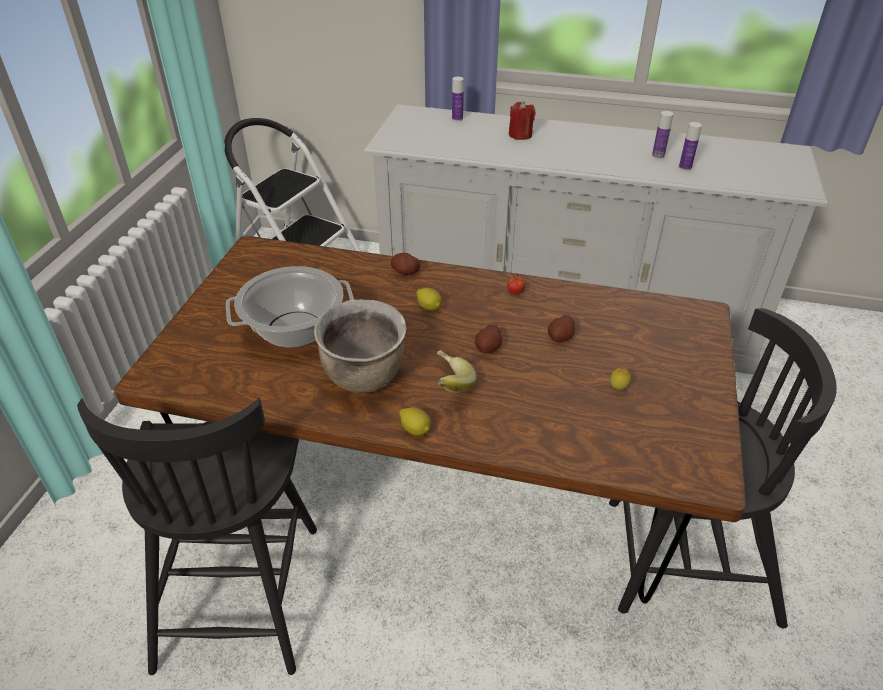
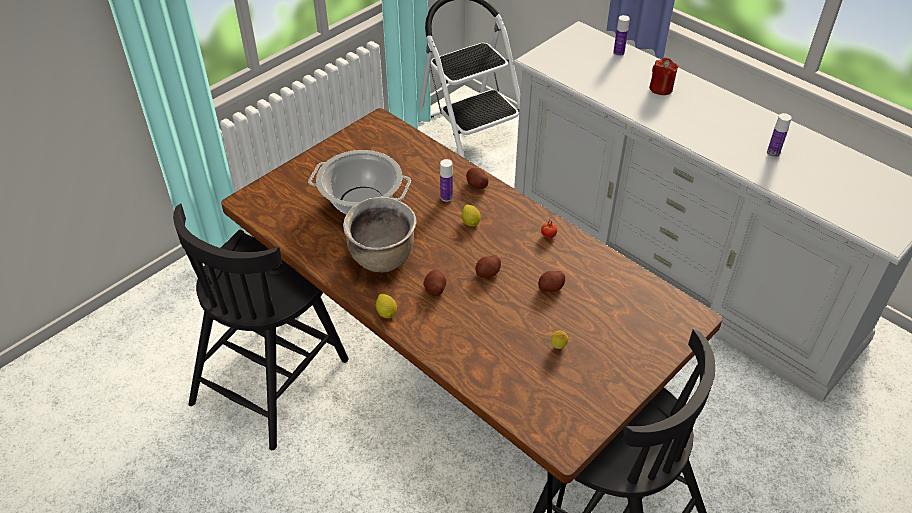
camera: 30 degrees right, 5 degrees up
(448, 384) = (435, 289): banana -> potato
(685, 167) = (787, 174): bottle -> bottle (446, 197)

